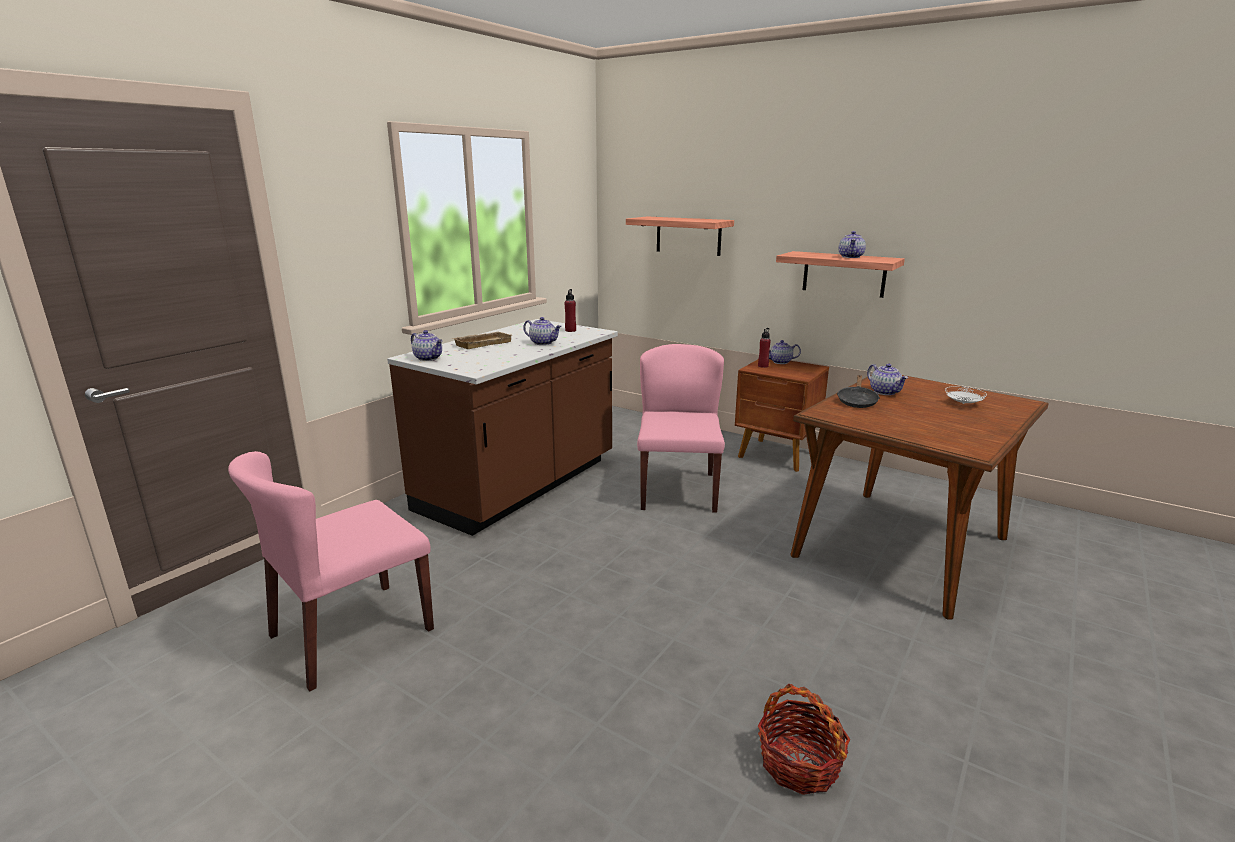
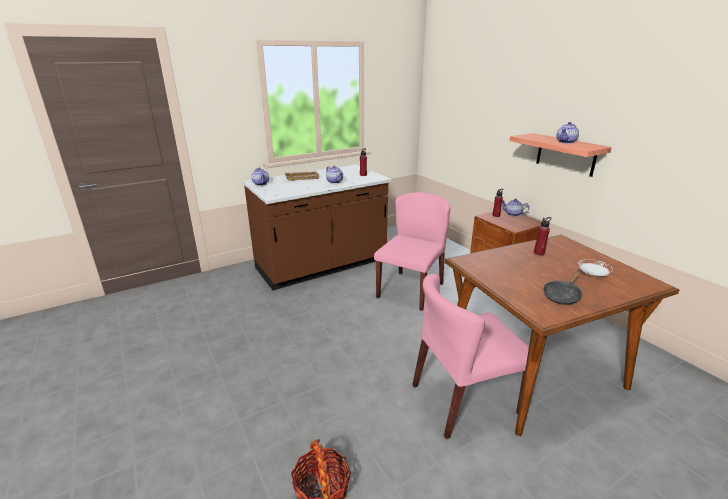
camera: 25 degrees right, 5 degrees up
(351, 633) = (174, 329): pink chair -> pink chair (464, 399)
(688, 236) = (469, 115): shelf -> none
(857, 401) = (505, 256): black frying pan -> black frying pan (562, 295)
(885, 392) = (539, 253): teapot -> red bottle

